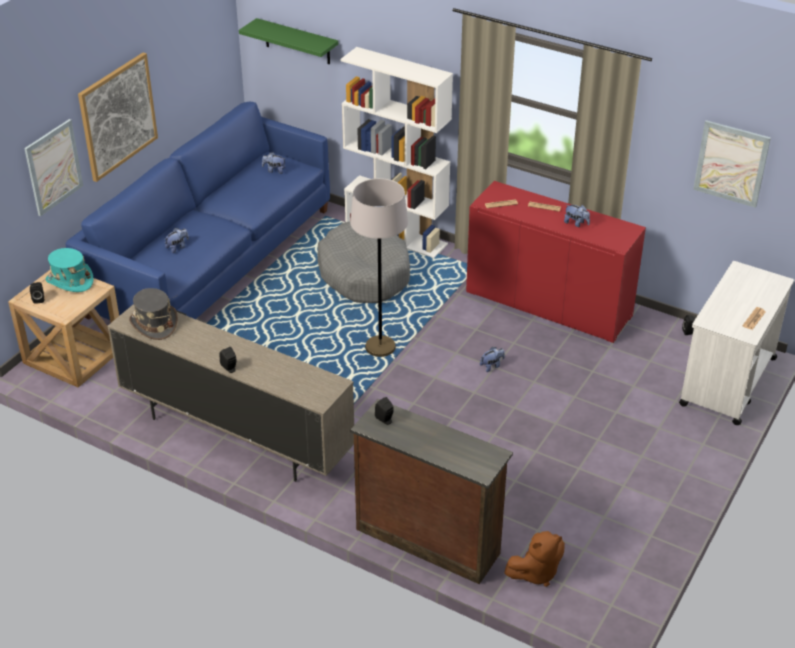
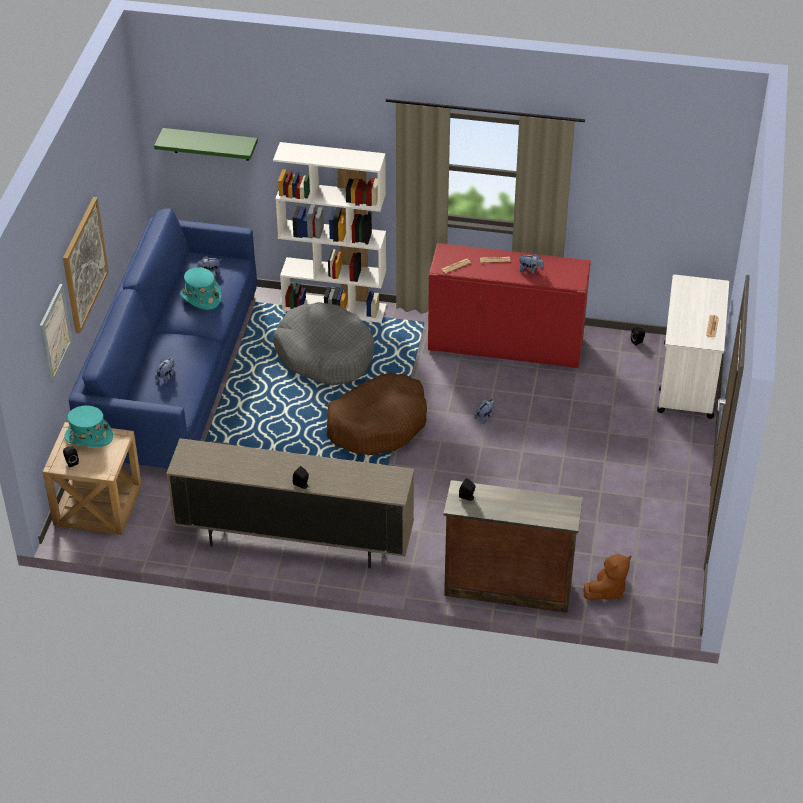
camera: 20 degrees left, 5 degrees up
(154, 324) = (208, 460): grey hat -> none
(252, 188) = (201, 297): none -> turquoise hat
(380, 347) = (378, 424): grey floor lamp -> brown dog bed
(731, 163) = (662, 193): picture -> none

